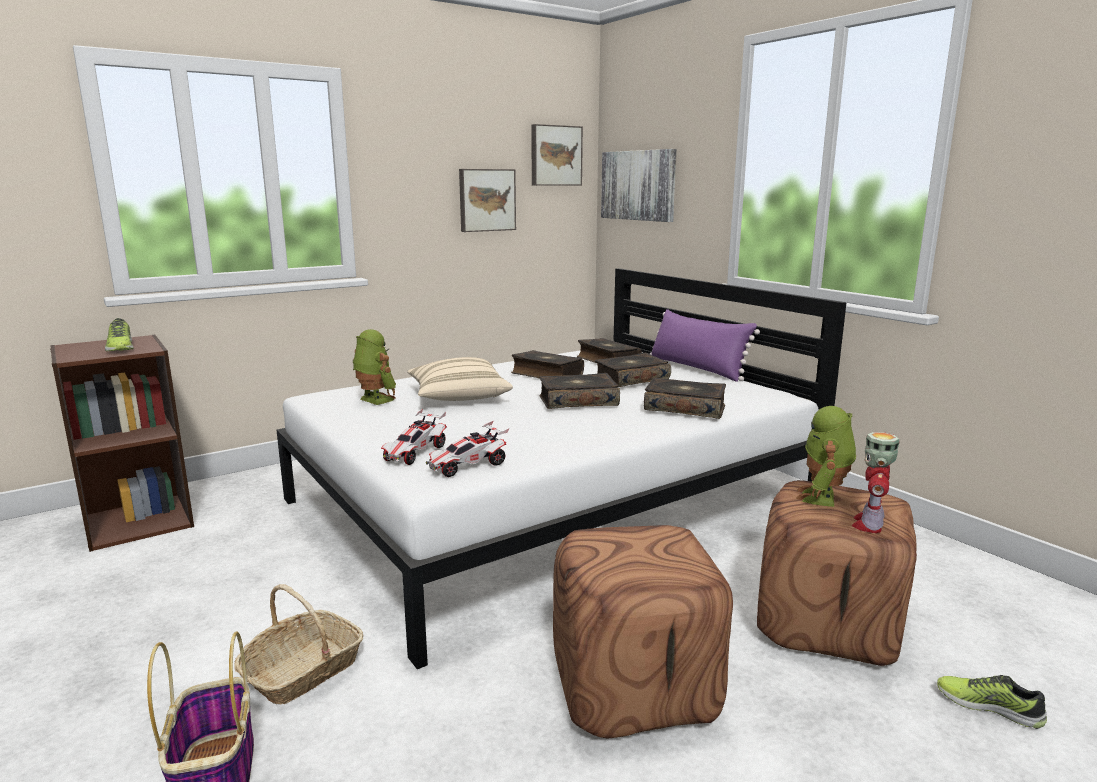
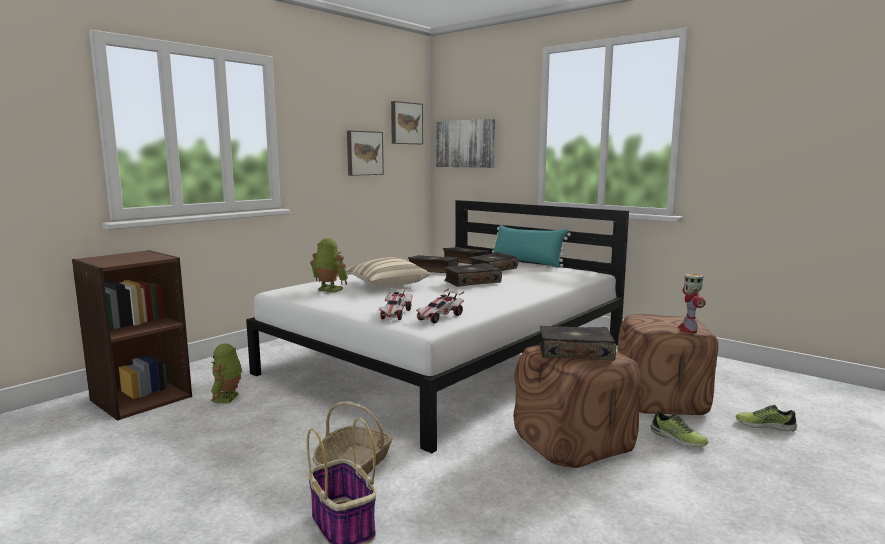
camera: 15 degrees left, 5 degrees down
(120, 347) = (137, 257): shoe -> shoe (677, 439)
(684, 408) = (543, 281): book -> book (575, 352)
(697, 368) = (527, 262): purple pillow -> turquoise pillow
(823, 498) = (654, 320): toy robot -> toy robot (228, 398)

